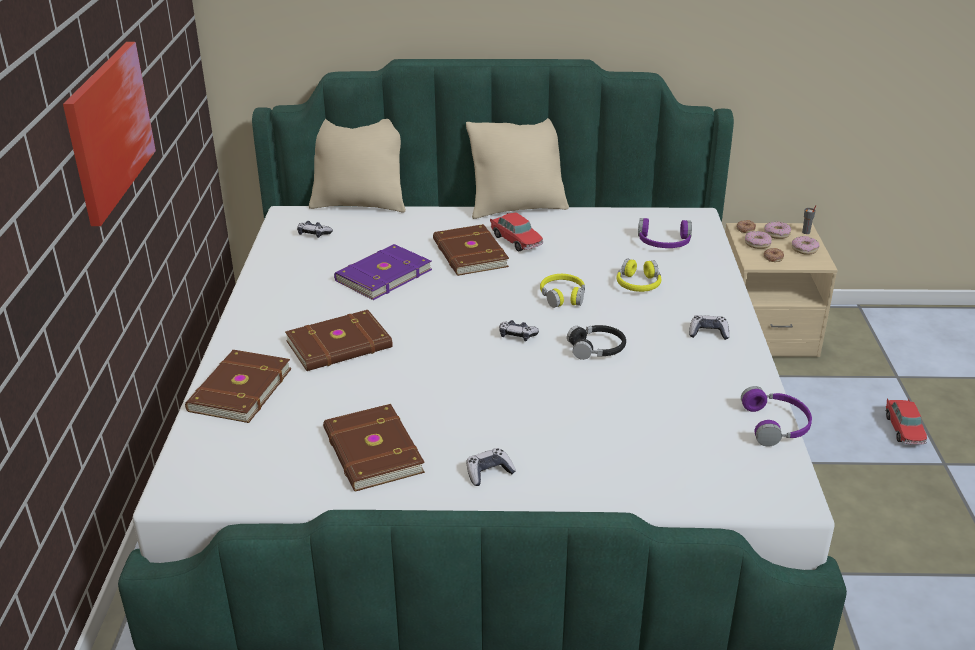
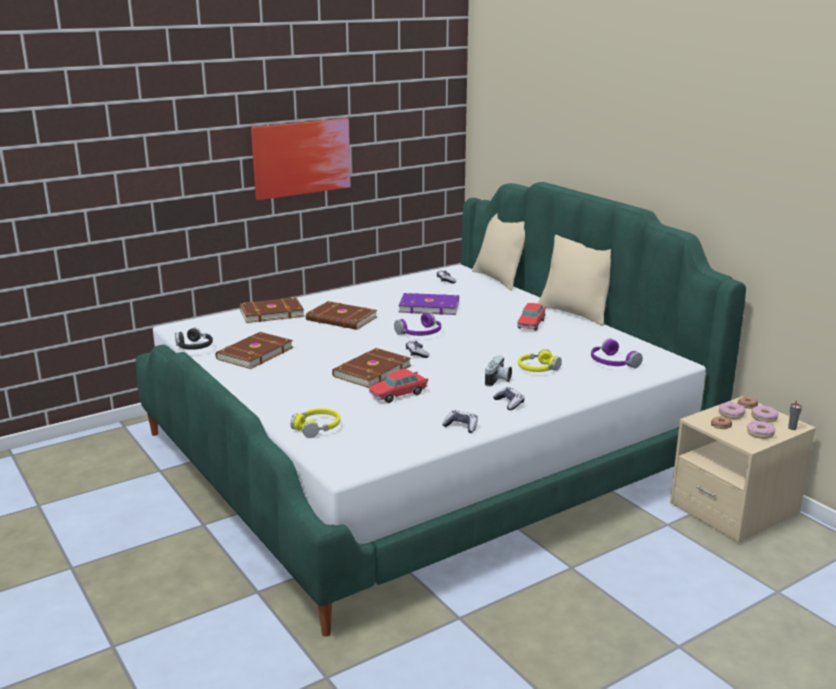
camera: 55 degrees right, 10 degrees down
(468, 254) = (490, 318): brown book -> brown book (371, 371)
(489, 472) = (268, 383): game controller -> game controller (461, 426)
(562, 296) = (483, 353): yellow headphones -> yellow headphones (317, 428)
(597, 349) = (435, 377): black headphones -> black headphones (194, 346)
(645, 316) = (498, 380): none -> camera
(777, 425) = (424, 448): purple headphones -> purple headphones (421, 333)
(904, 429) = (698, 612): toy car -> toy car (398, 394)

